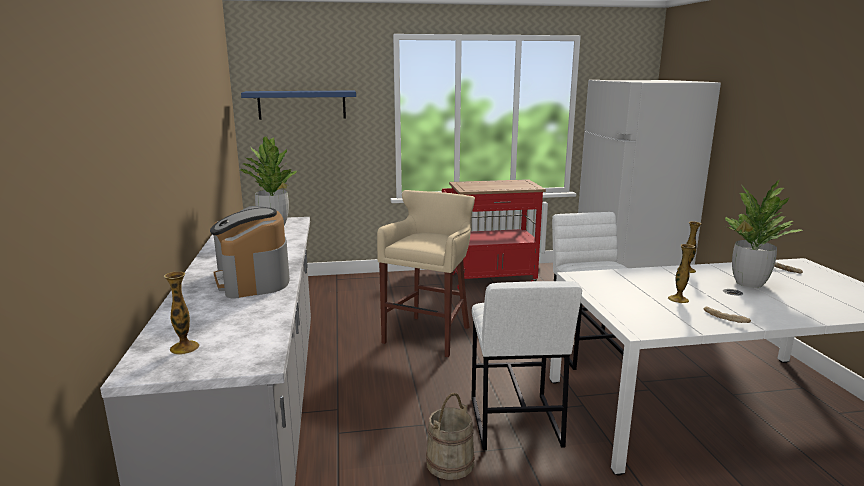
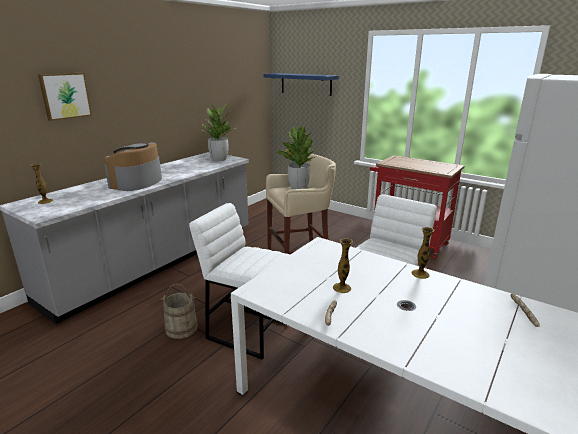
camera: 45 degrees right, 5 degrees up
(122, 138) = (65, 95): none -> picture
(515, 423) = (247, 330): white chair -> white chair turned 75 degrees clockwise
(748, 283) = (445, 307): potted plant -> potted plant (298, 188)

